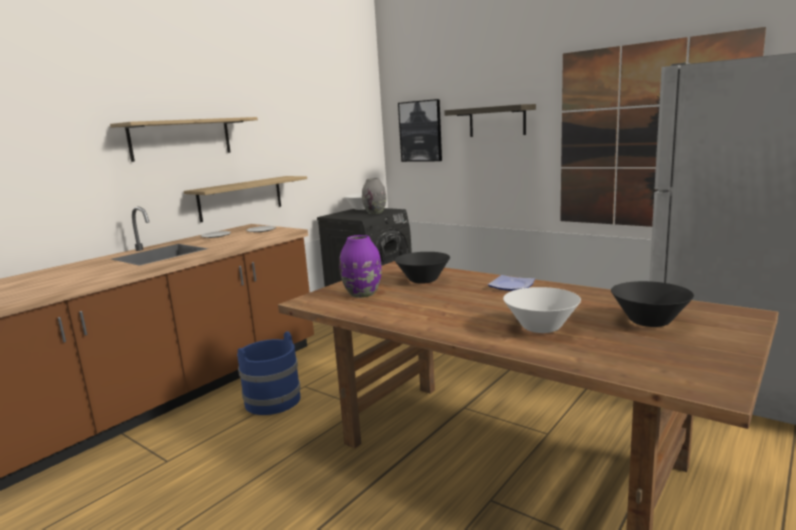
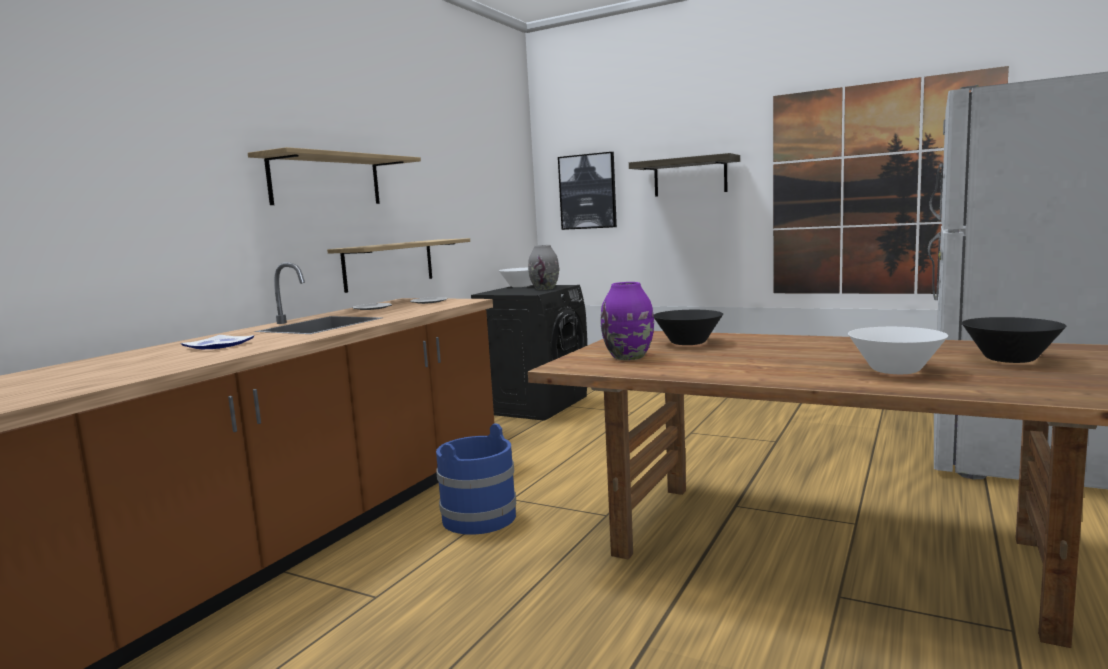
camera: 10 degrees left, 5 degrees down
(510, 286) = (804, 342): plate -> plate (217, 346)

